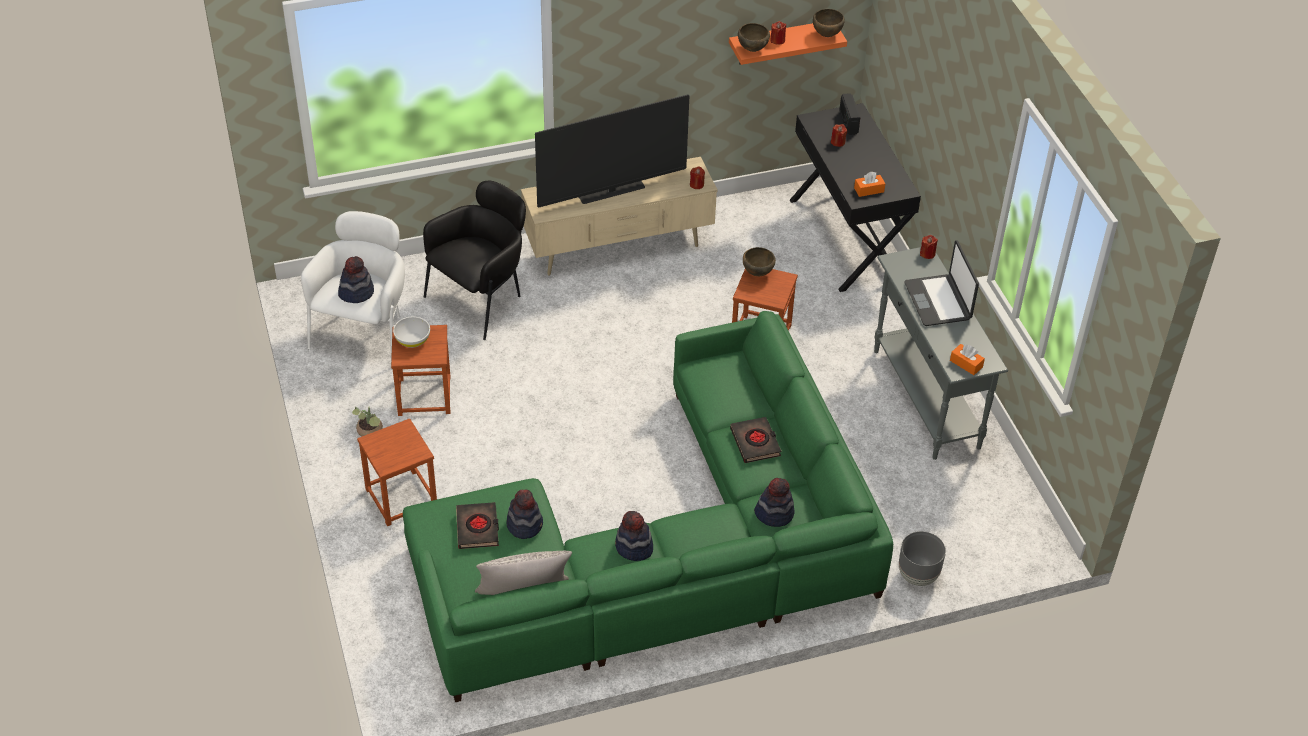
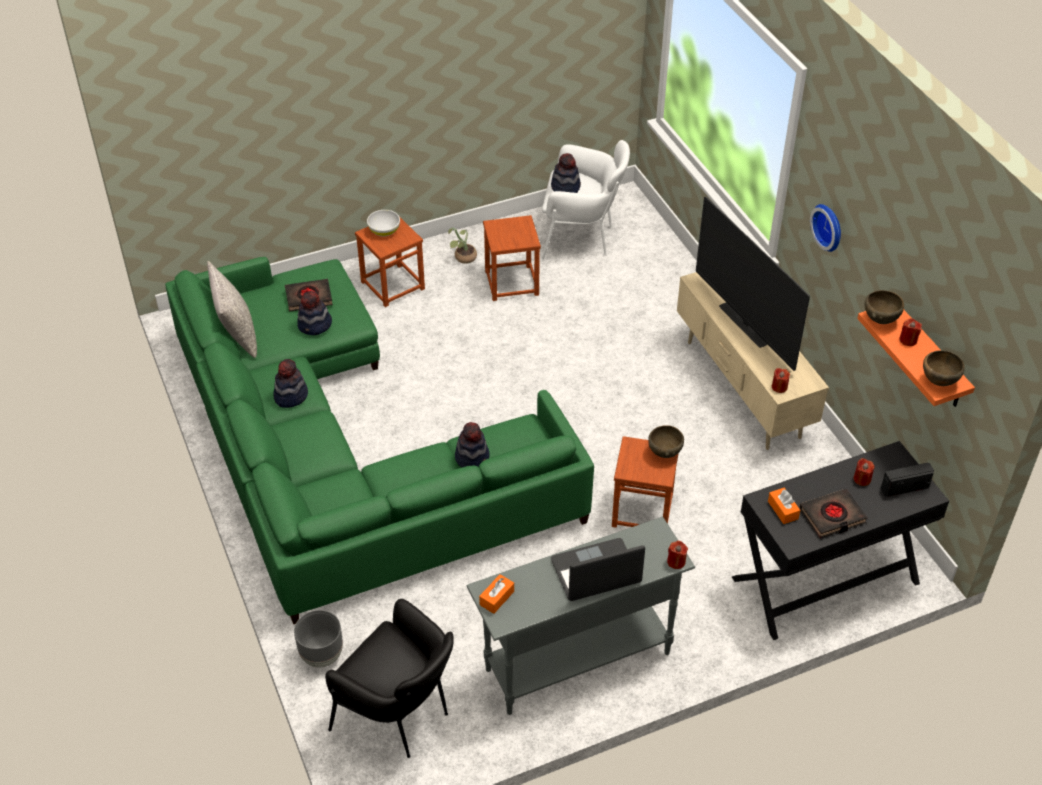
camera: 85 degrees right, 0 degrees up
(412, 340) = (516, 228): white bowl -> white bowl (384, 230)
(481, 299) = (642, 302): black armchair -> black armchair (399, 716)
(626, 54) = (829, 226): none -> wall clock
(755, 443) = (427, 472): black book -> black book (832, 516)
(774, 513) = (335, 491): hat -> hat (472, 457)

